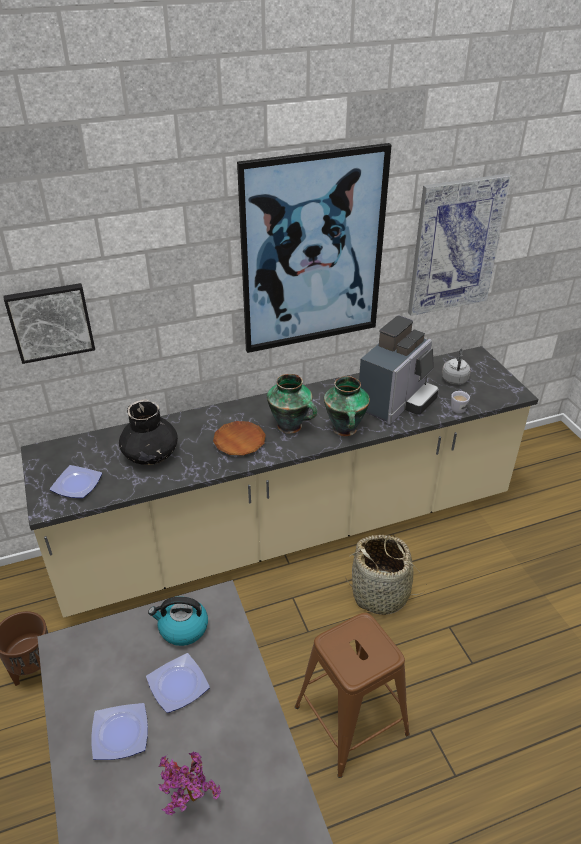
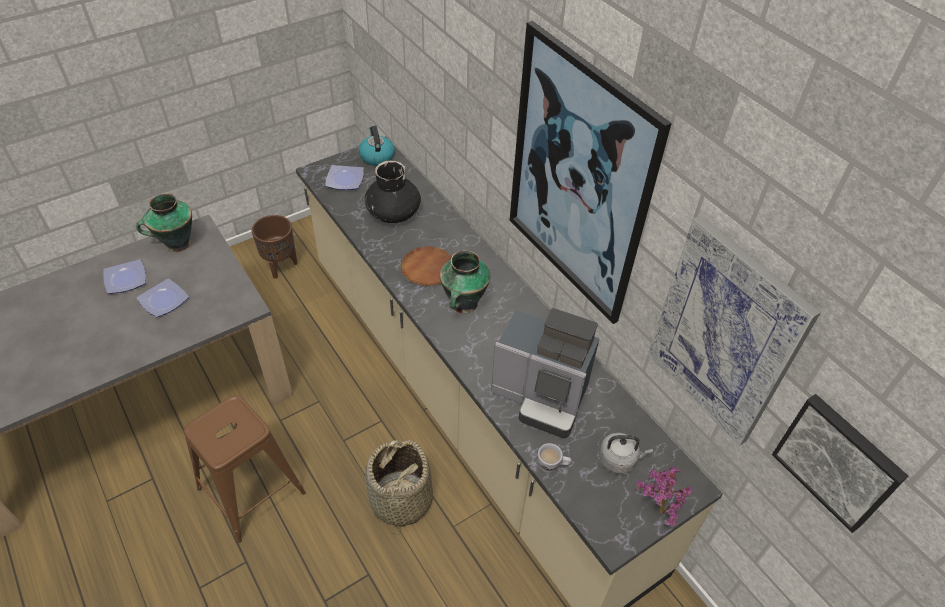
camera: 75 degrees right, 10 degrees up
(50, 321) = (411, 56): picture -> picture (838, 461)
(182, 628) = (217, 290): kettle -> kettle (376, 156)
(189, 803) = (69, 328): potted plant -> potted plant (656, 509)
(345, 429) = (471, 352): vase -> vase (176, 244)

